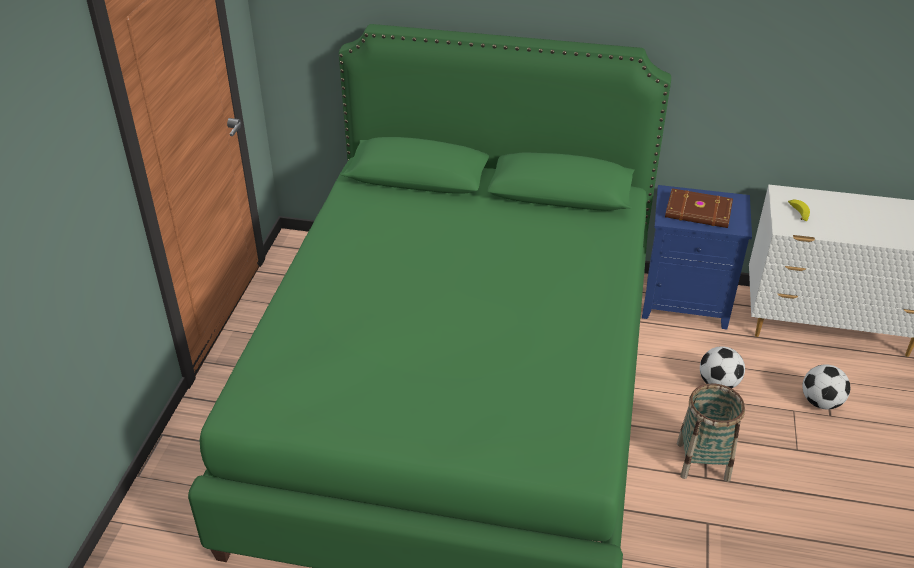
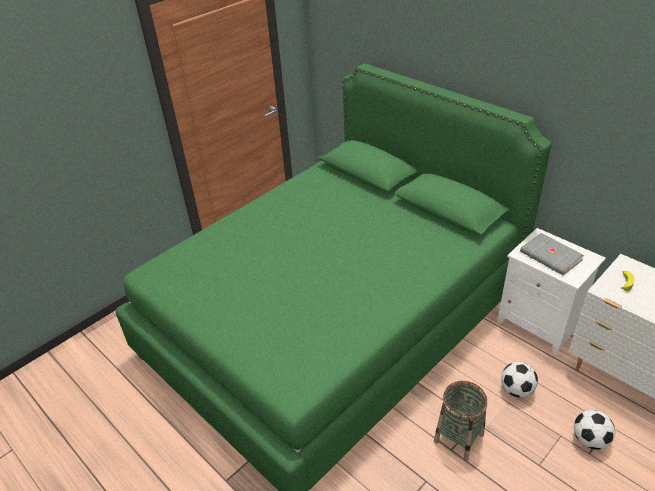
camera: 35 degrees right, 0 degrees up
(686, 302) = (540, 324): blue nightstand -> white nightstand
(698, 212) = (550, 256): brown book -> grey book

